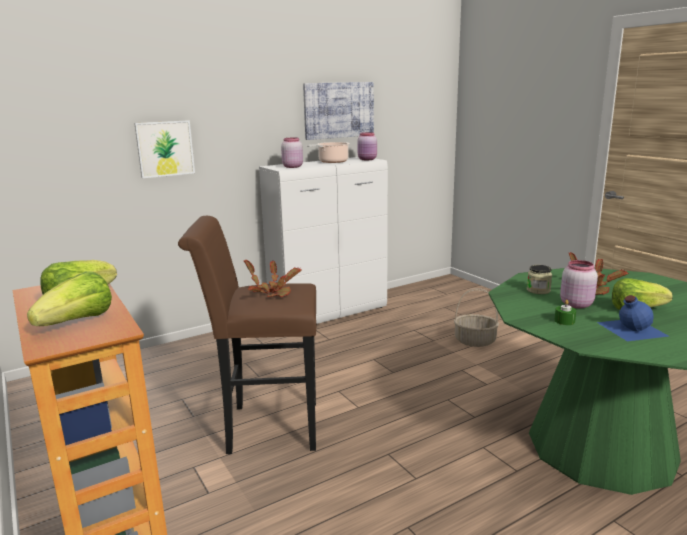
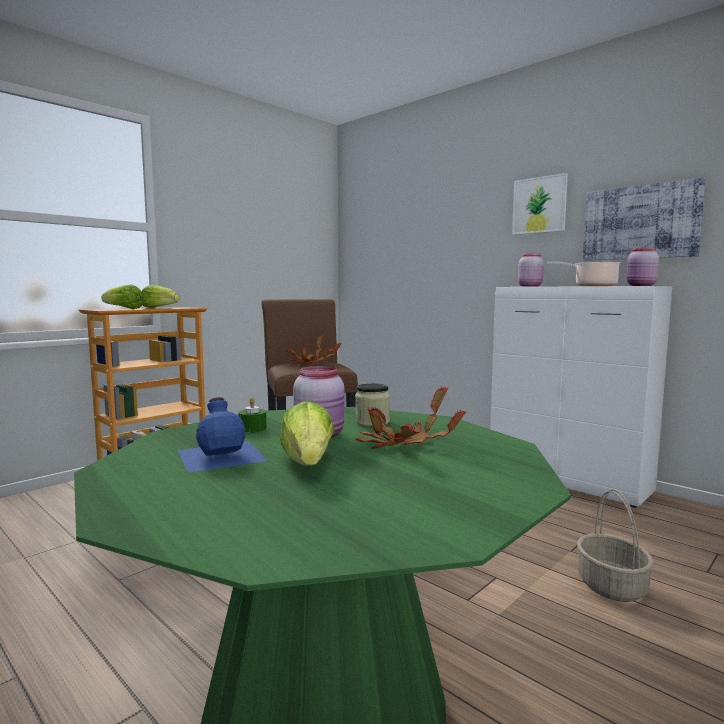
camera: 75 degrees right, 10 degrees down
(165, 148) = (444, 265): picture -> picture (539, 205)

